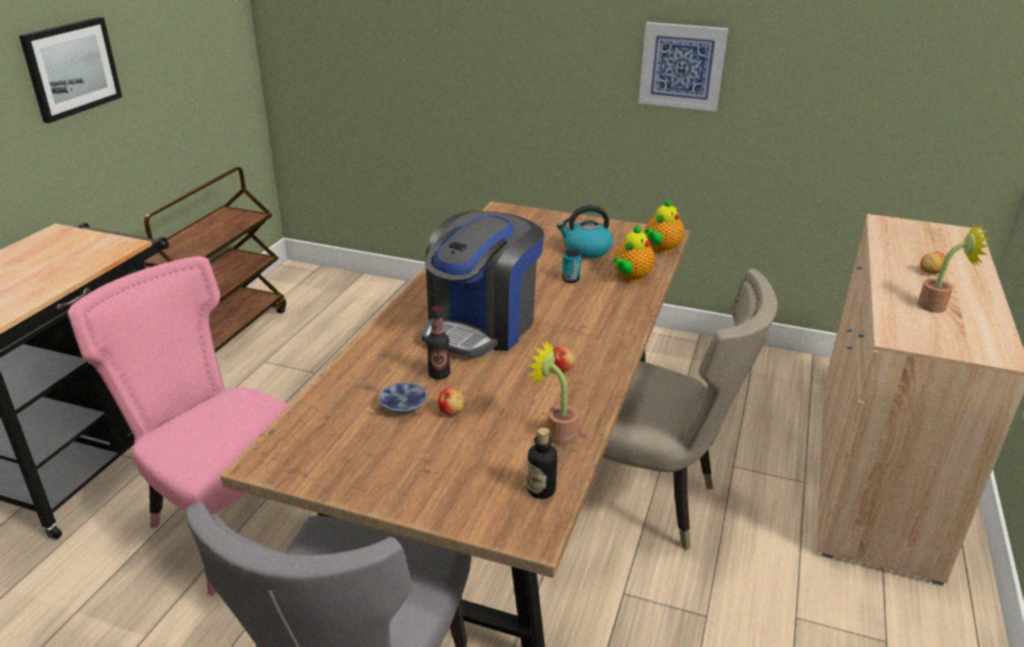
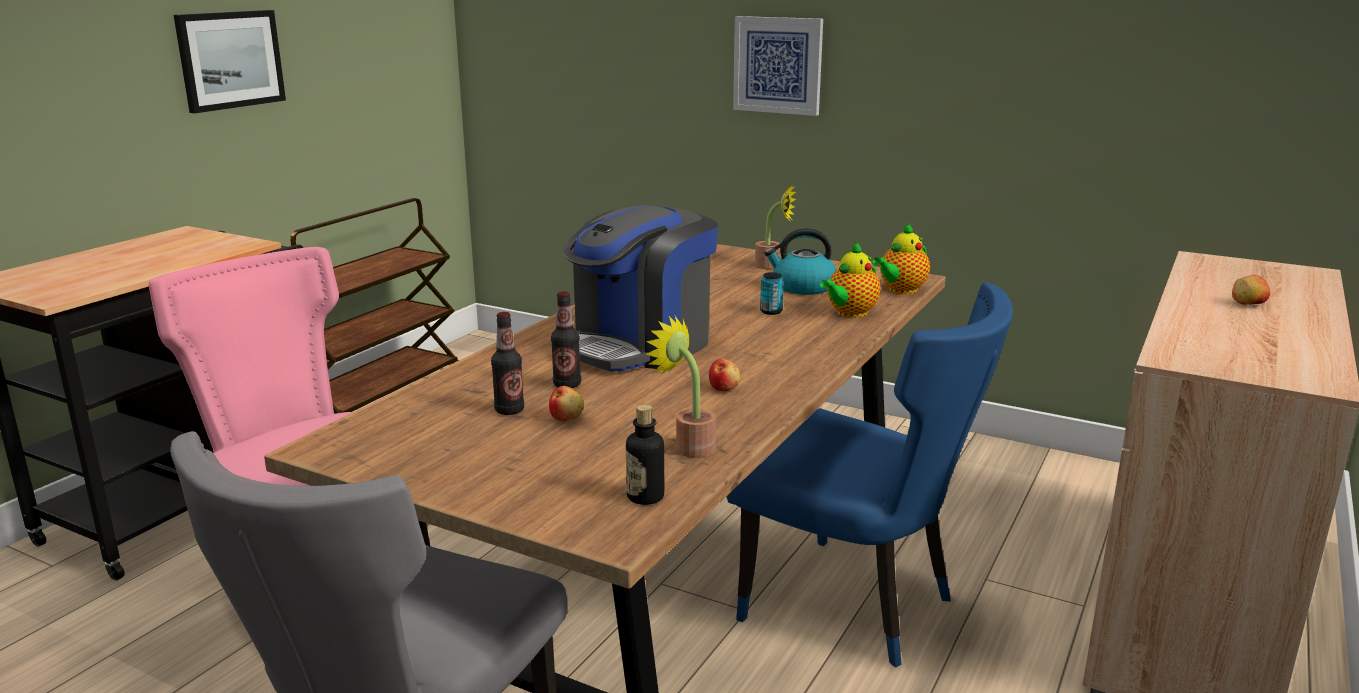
camera: 10 degrees right, 10 degrees down
(403, 407) = (509, 410): bowl -> bottle
(648, 500) = (856, 607): beige chair -> blue chair
(682, 66) = (942, 77): picture -> picture (778, 65)
(937, 306) = (1244, 334): potted plant -> potted plant (772, 266)

